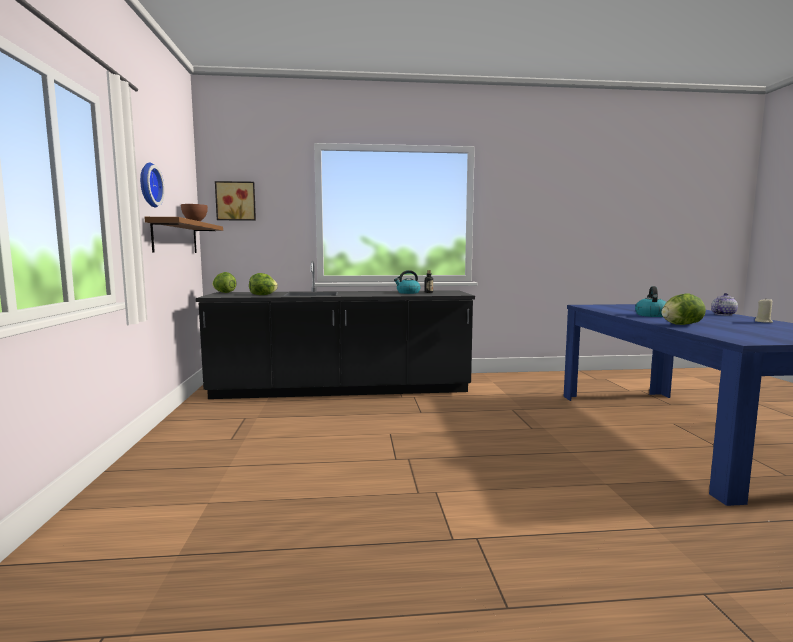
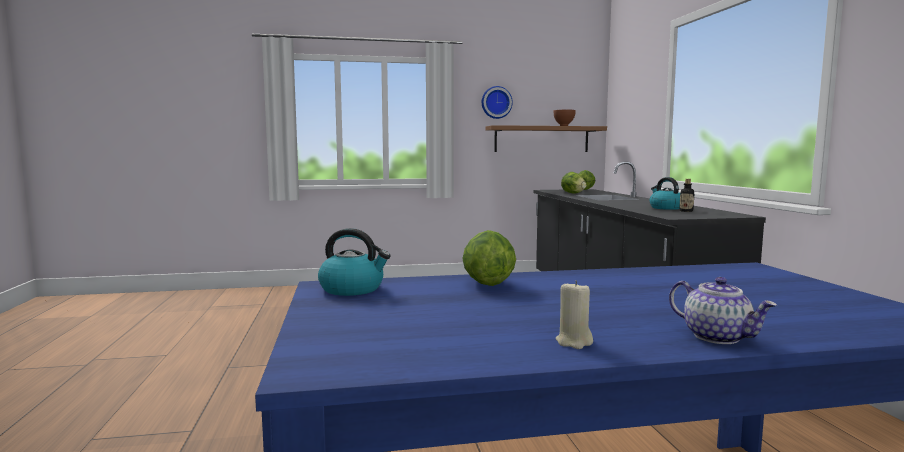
camera: 85 degrees right, 0 degrees up
(236, 201) = (623, 99): picture -> none
(651, 315) = (617, 284): kettle -> kettle (353, 289)

